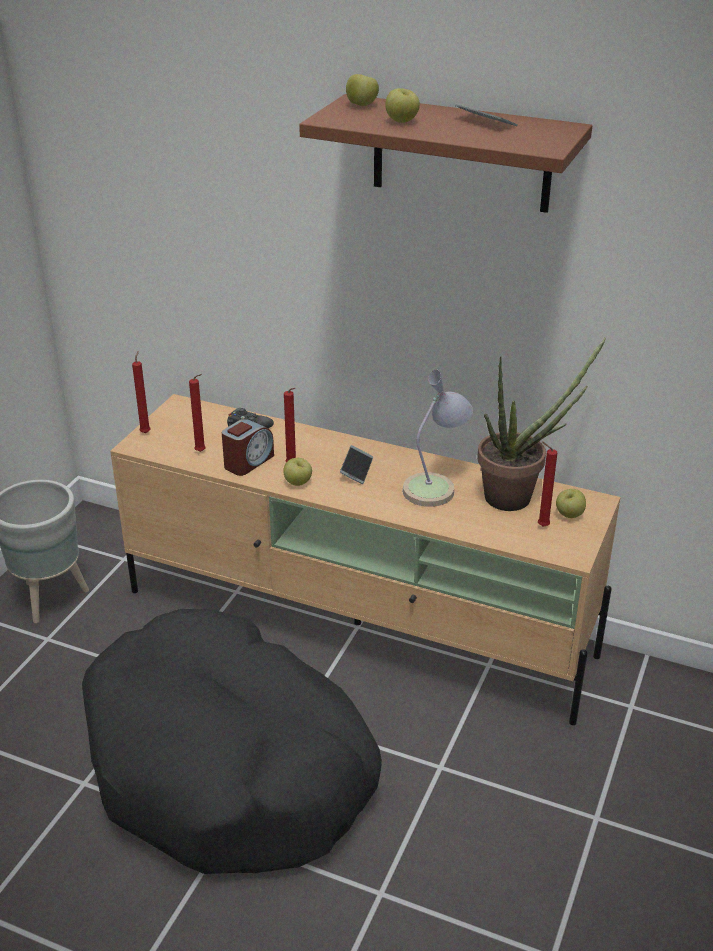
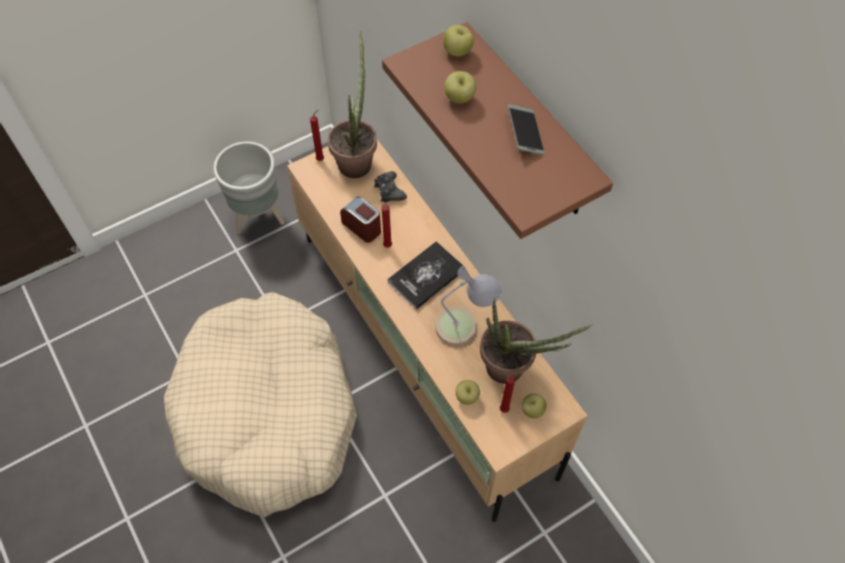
camera: 35 degrees right, 25 degrees up
(186, 418) = (357, 159): none -> potted plant
(202, 452) = (341, 199): red candle -> none
(229, 766) = (268, 413): black dog bed -> beige dog bed
(248, 462) = (362, 227): alarm clock -> alarm clock turned 120 degrees counterclockwise
(298, 483) = (377, 267): apple -> apple (467, 397)
(356, 469) = (426, 276): phone -> book

